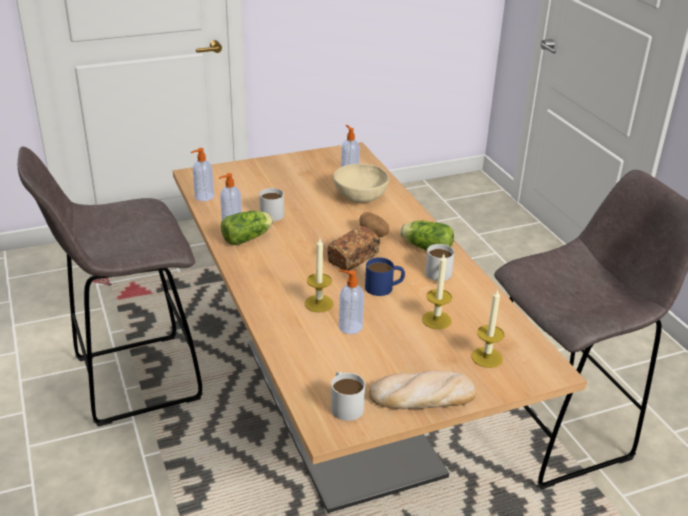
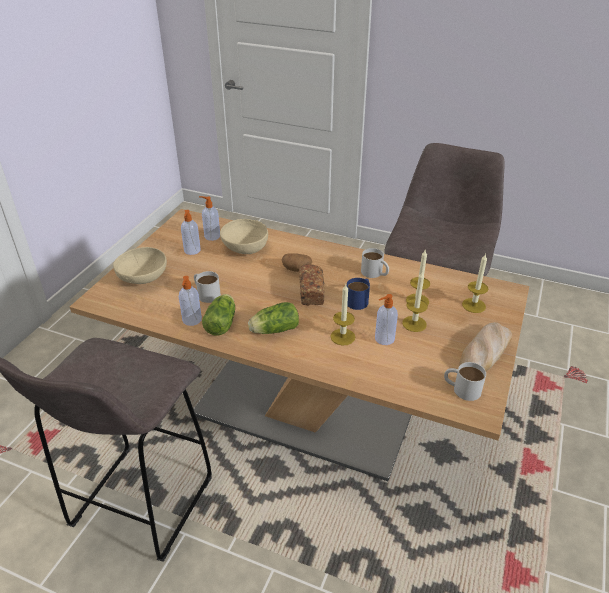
camera: 45 degrees left, 5 degrees up
(203, 197) = (134, 312): soap dispenser -> soap dispenser (192, 251)
(247, 178) = (143, 279): none -> beige bowl
(398, 334) = (414, 324): none -> candle
(425, 247) = (338, 259): lettuce -> lettuce (273, 330)

